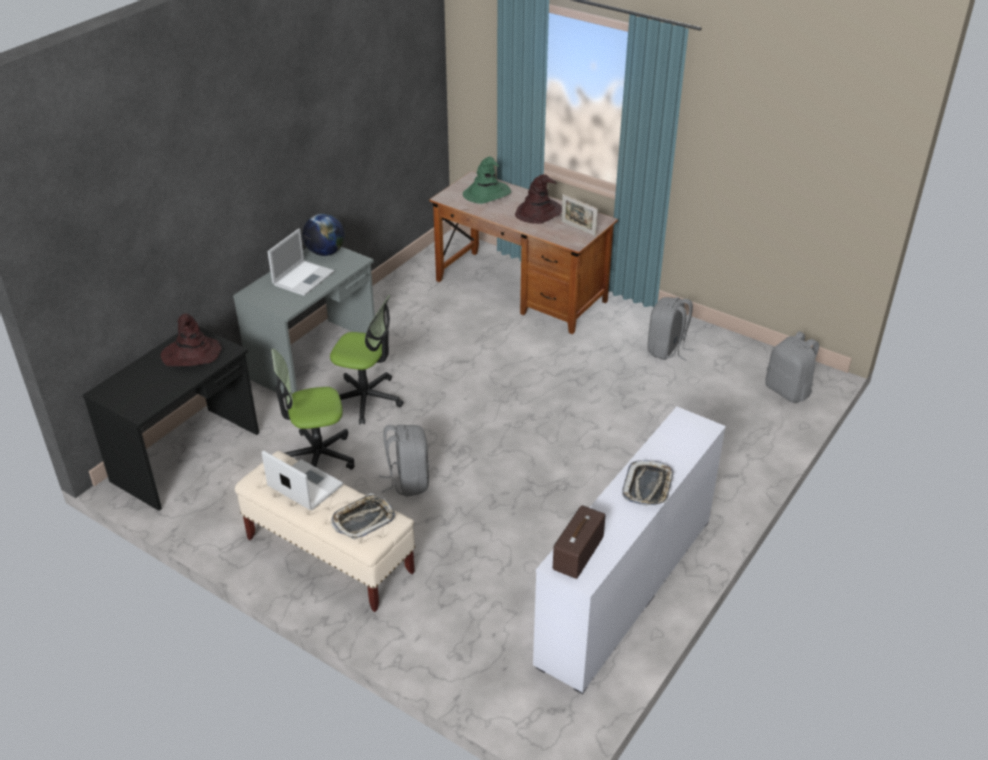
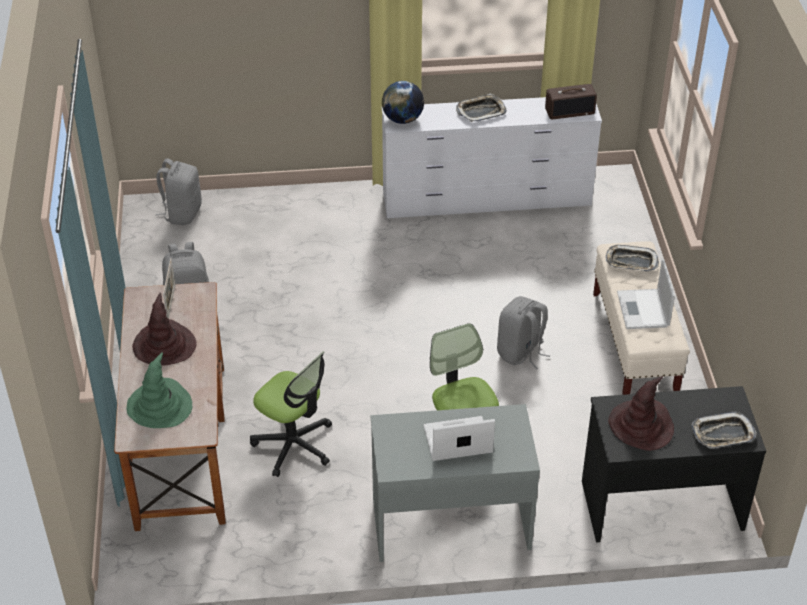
camera: 130 degrees left, 5 degrees up
(125, 384) = (722, 434): none -> tray
(317, 457) = (561, 422): office chair -> office chair (294, 445)
(325, 252) = (398, 457): globe -> globe (402, 119)

